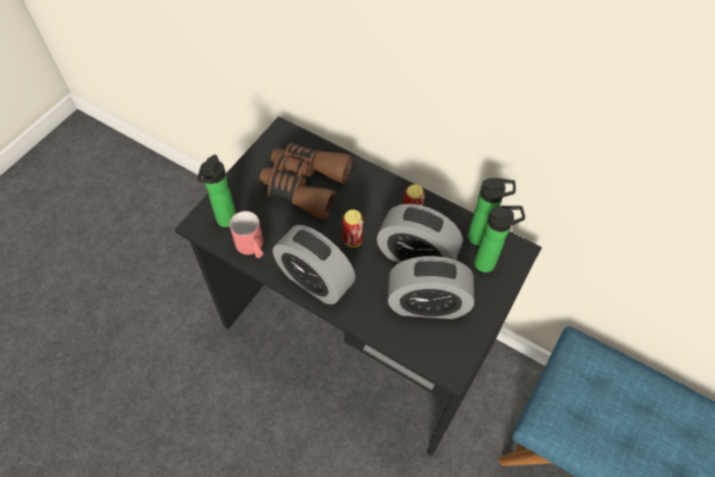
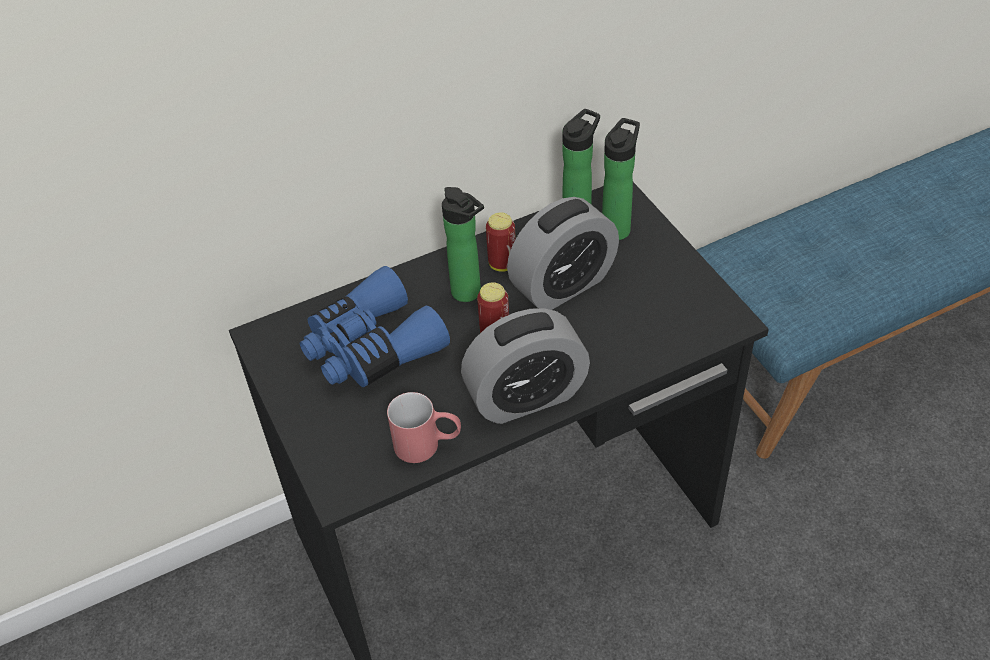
camera: 55 degrees left, 10 degrees down
(225, 222) = (359, 459): bottle -> bottle (469, 294)
(305, 185) = (371, 347): brown binoculars -> blue binoculars
(427, 304) = (635, 304): alarm clock -> none

